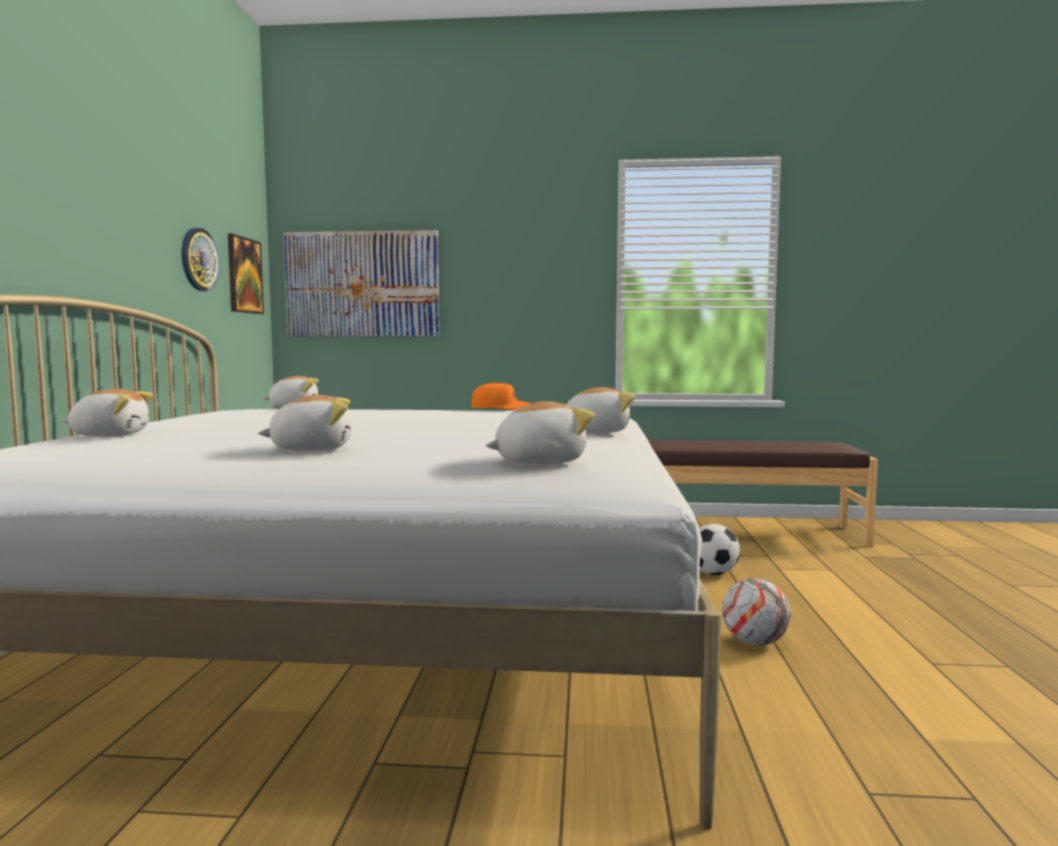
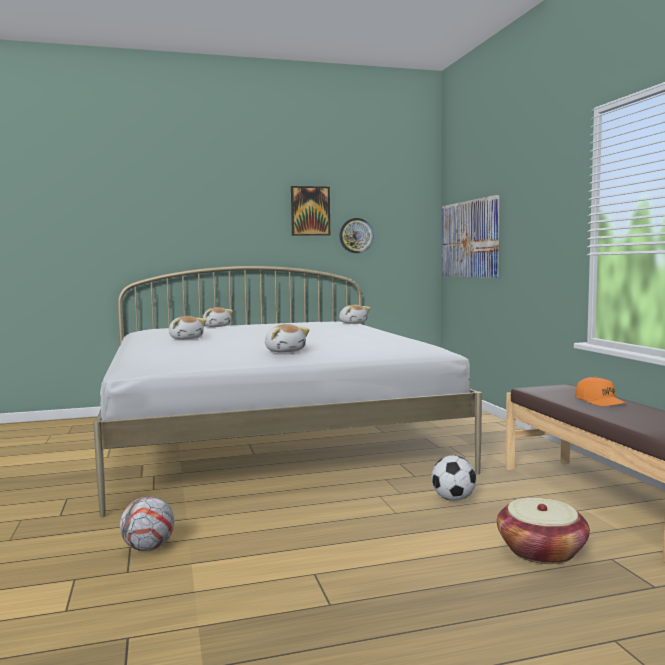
camera: 70 degrees right, 0 degrees up
(244, 275) = (405, 239): picture -> picture (310, 211)
(501, 408) = (398, 335): orange cap -> orange cap (599, 401)
(538, 461) = (163, 353): plush toy -> none
(754, 642) = (311, 517): football -> football (148, 548)
(853, 571) = (541, 551): none -> basket

